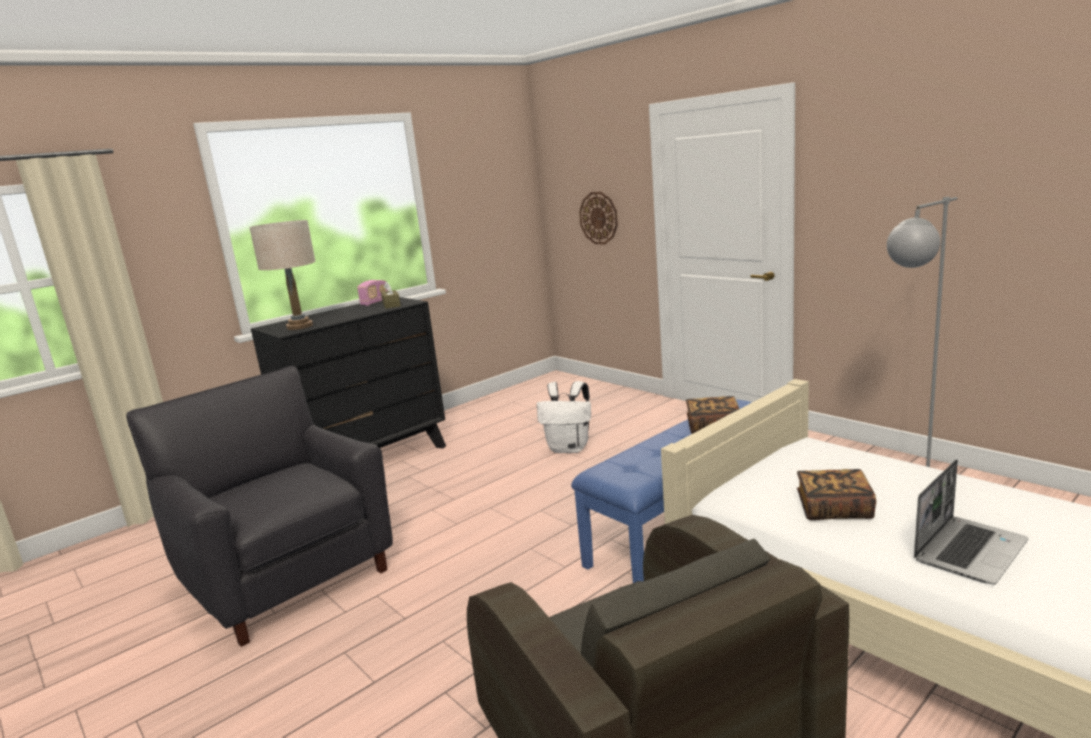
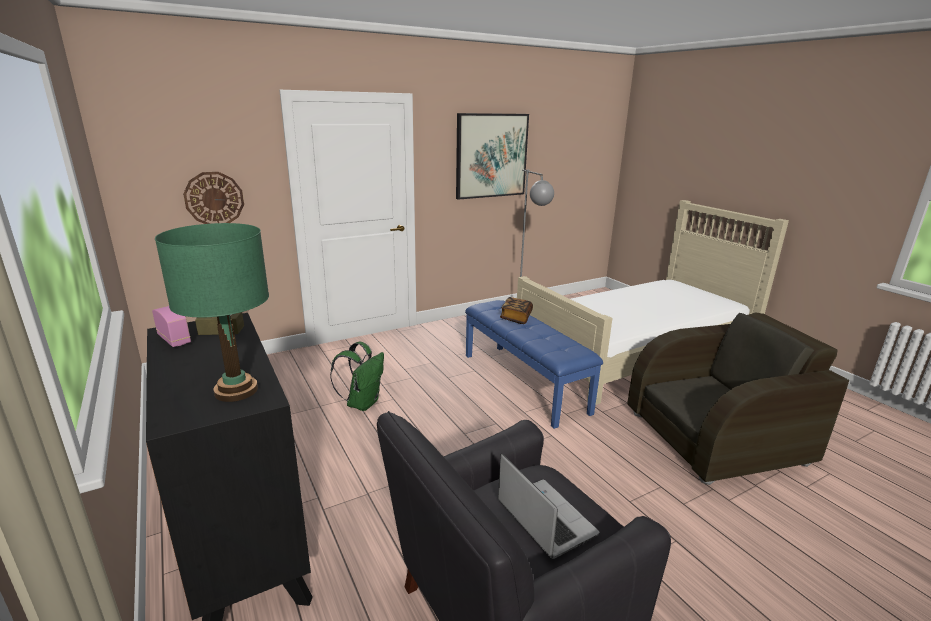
camera: 80 degrees left, 5 degrees up
(299, 326) = (236, 391): beige table lamp -> green table lamp
(569, 448) = (362, 403): white backpack -> green backpack
(834, 509) = (623, 319): book -> none
(938, 171) = (491, 156): none -> picture
(969, 550) = (662, 309): laptop -> laptop (544, 518)

